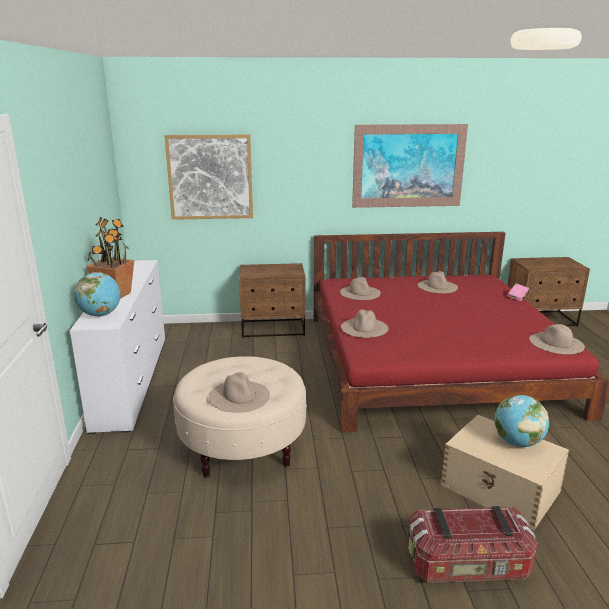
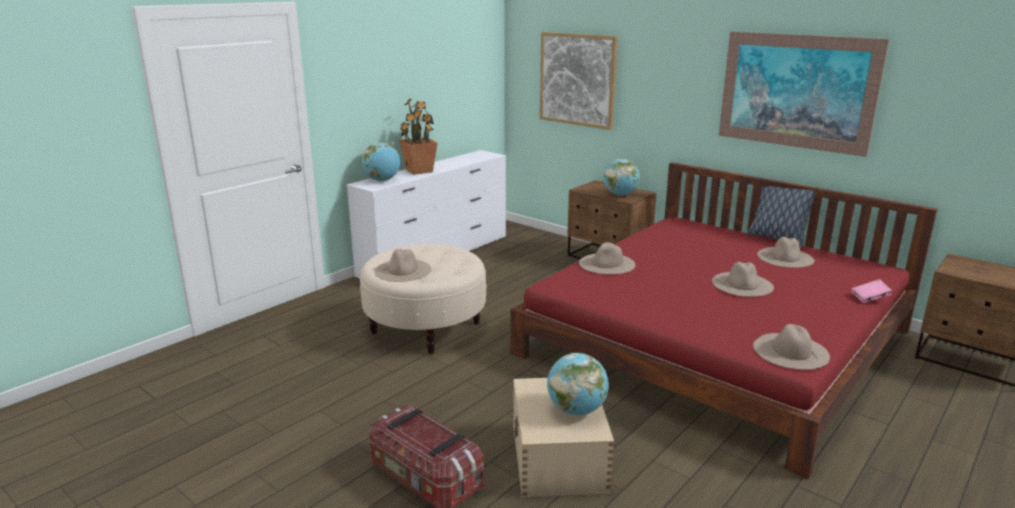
camera: 45 degrees right, 0 degrees up
(283, 271) = (620, 194): none -> globe
(360, 292) = (678, 237): beige hat -> beige hat (742, 284)
(409, 275) = (777, 238): none -> pillow

